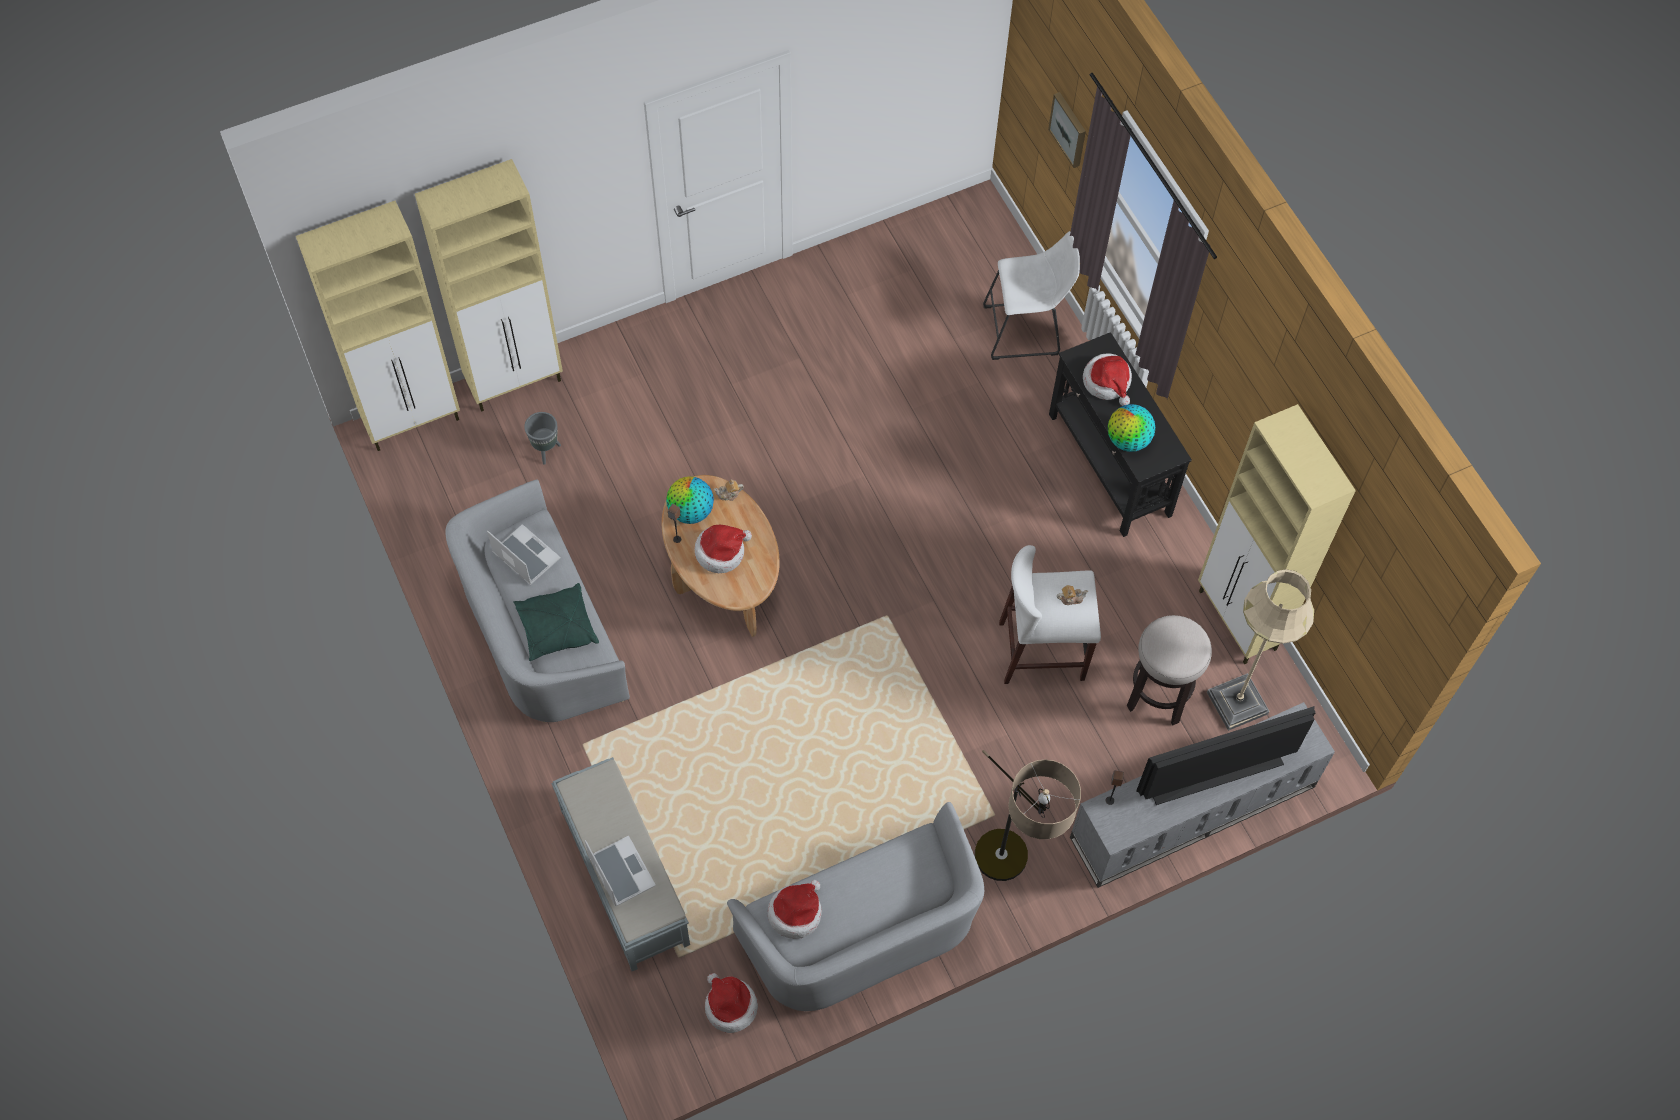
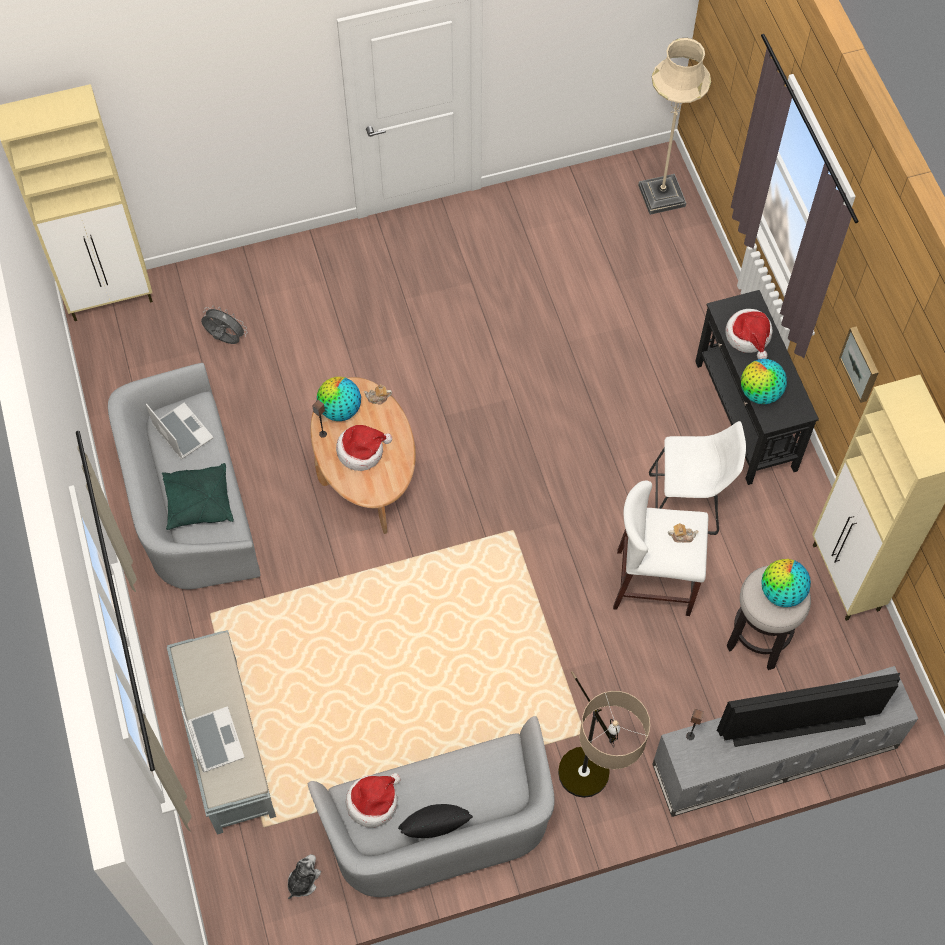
camera: 10 degrees right, 0 degrees up
(516, 382) = (210, 274): beige cabinet -> none
(545, 451) = (225, 339): grey planter -> grey fan
(730, 1006) = (303, 880): hat -> plush toy
(864, 930) = (435, 829): none -> black pillow
(1026, 330) = (686, 282): white stool -> white stool (688, 505)
(1069, 129) = (742, 92): picture -> picture (861, 364)
(1181, 642) = (781, 592): none -> globe
(1237, 703) = (833, 657): beige floor lamp -> beige floor lamp (661, 195)

